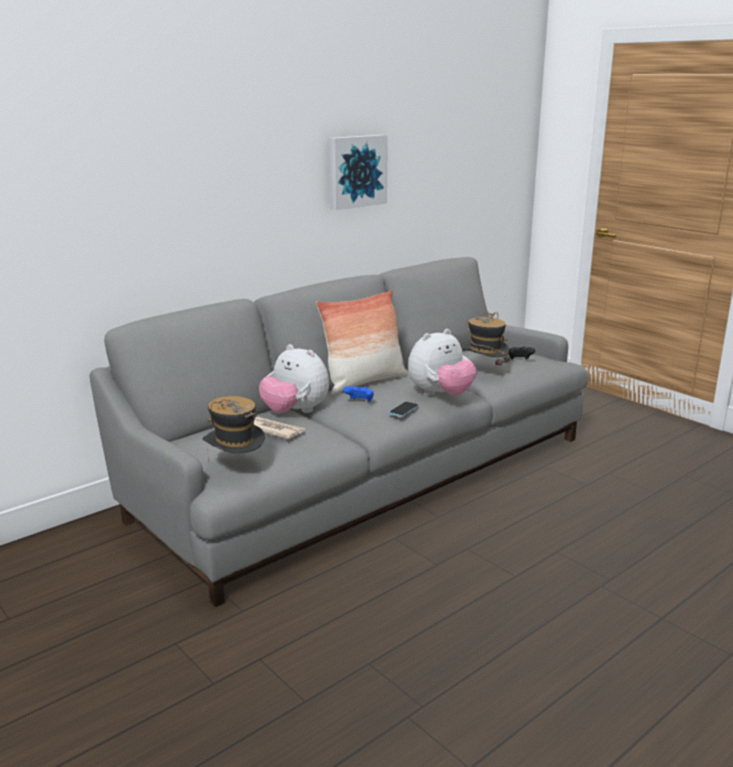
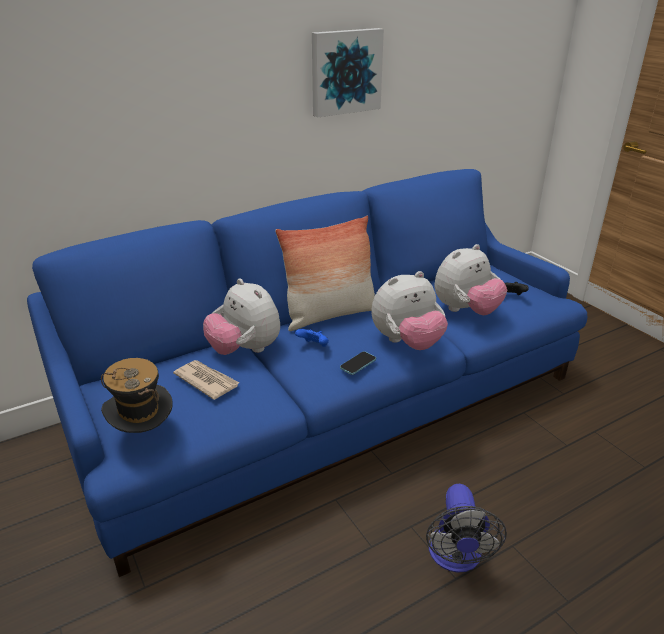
camera: 10 degrees right, 10 degrees up
(367, 473) = (333, 402): grey sofa -> blue sofa
(484, 372) = (466, 311): hat -> plush toy
(511, 564) = (456, 558): none -> fan

